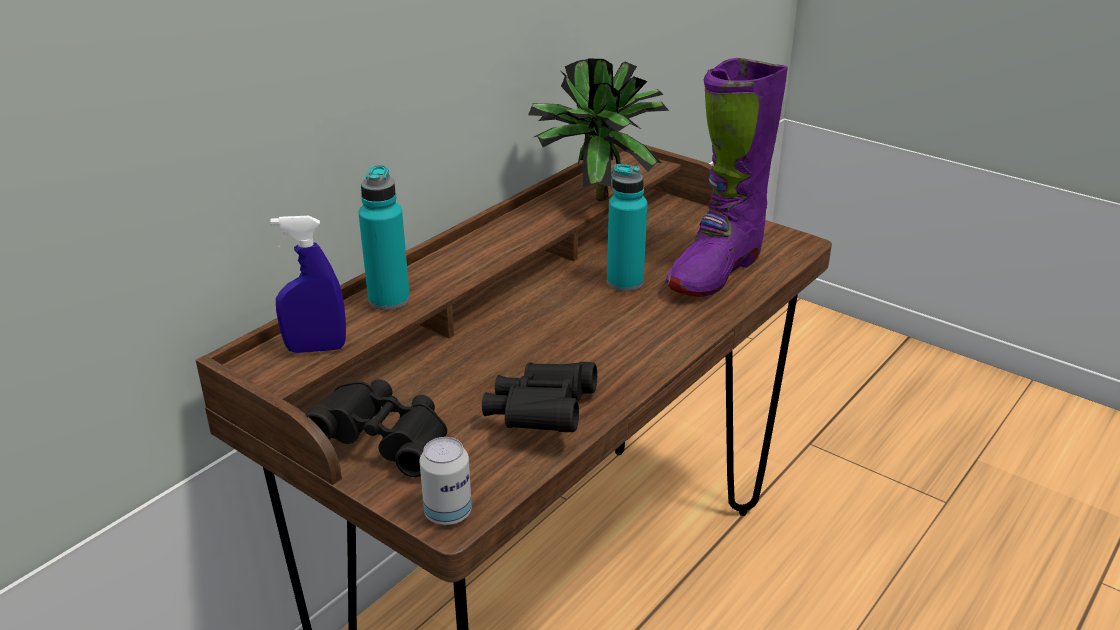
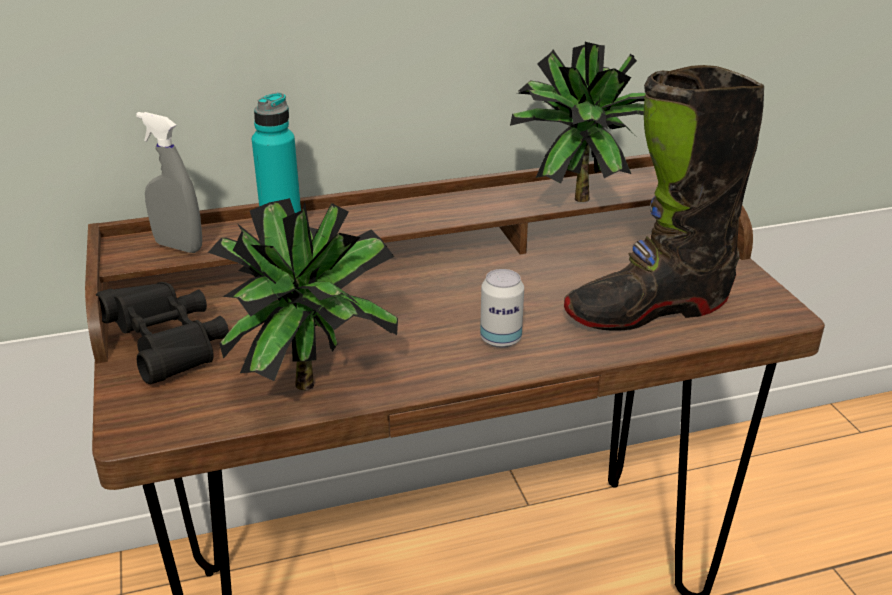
camera: 35 degrees right, 0 degrees up
(316, 348) = (178, 246): blue spray bottle -> grey spray bottle
(448, 513) = (137, 425): can -> can (500, 339)
(541, 416) = (312, 378): black binoculars -> potted plant
(625, 282) = (542, 289): turquoise bottle -> none
(715, 271) = (647, 310): purple boot -> black boot

